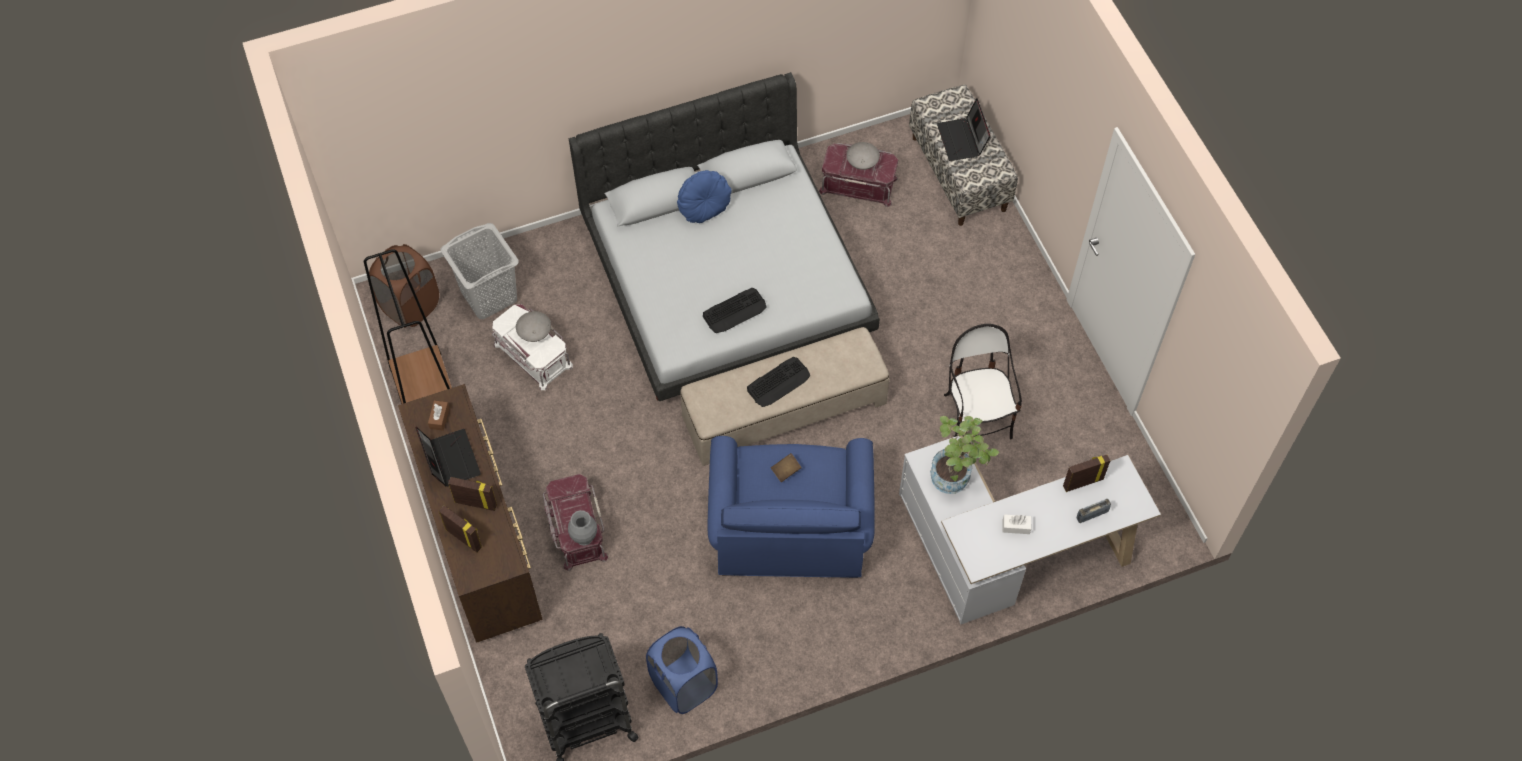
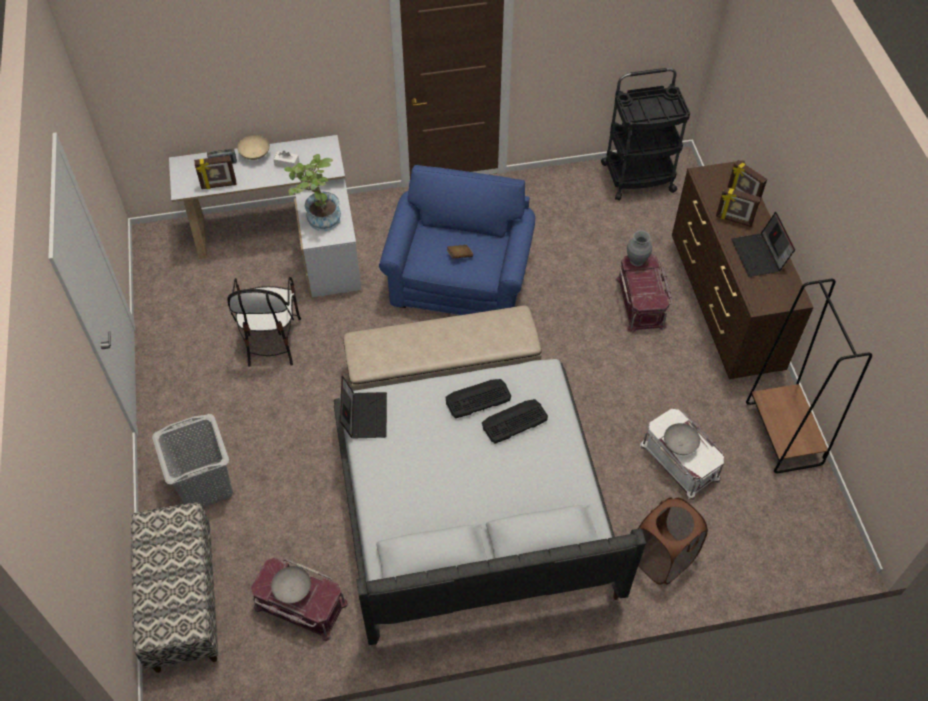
camera: 170 degrees left, 5 degrees down
(410, 306) = (811, 535): brown laundry basket -> brown laundry basket (662, 558)
(439, 418) = (772, 290): brown tissue box -> none
(489, 296) = (727, 533): grey laundry basket -> grey laundry basket (206, 485)
(683, 685) = (563, 189): blue laundry basket -> none
(704, 211) = (489, 518): blue pillow -> none
(778, 382) = (448, 339): keyboard -> keyboard (514, 421)
(962, 140) = (172, 569): laptop -> laptop (364, 415)
(1060, 534) = (254, 155): none -> beige bowl

